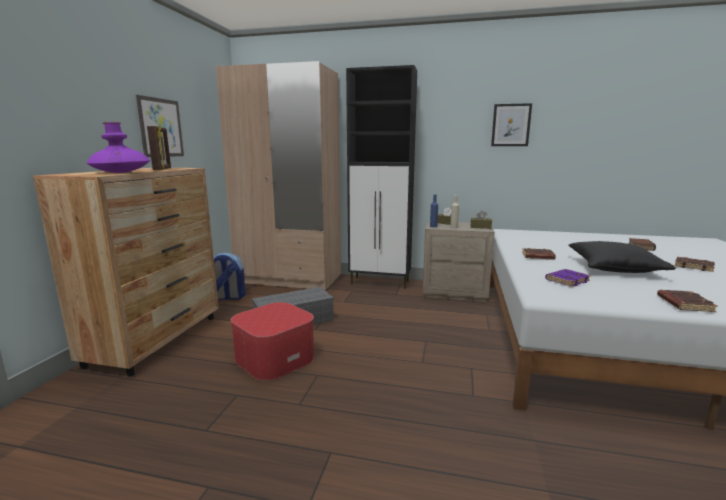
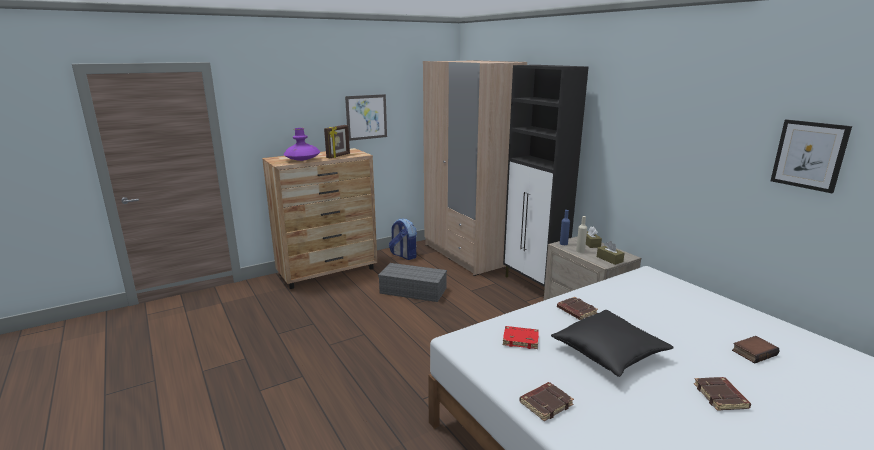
camera: 45 degrees right, 5 degrees up
(275, 358) = (361, 312): ottoman -> none
(511, 125) = (682, 142): picture -> picture (809, 155)
(566, 280) = (521, 340): purple book -> red book

